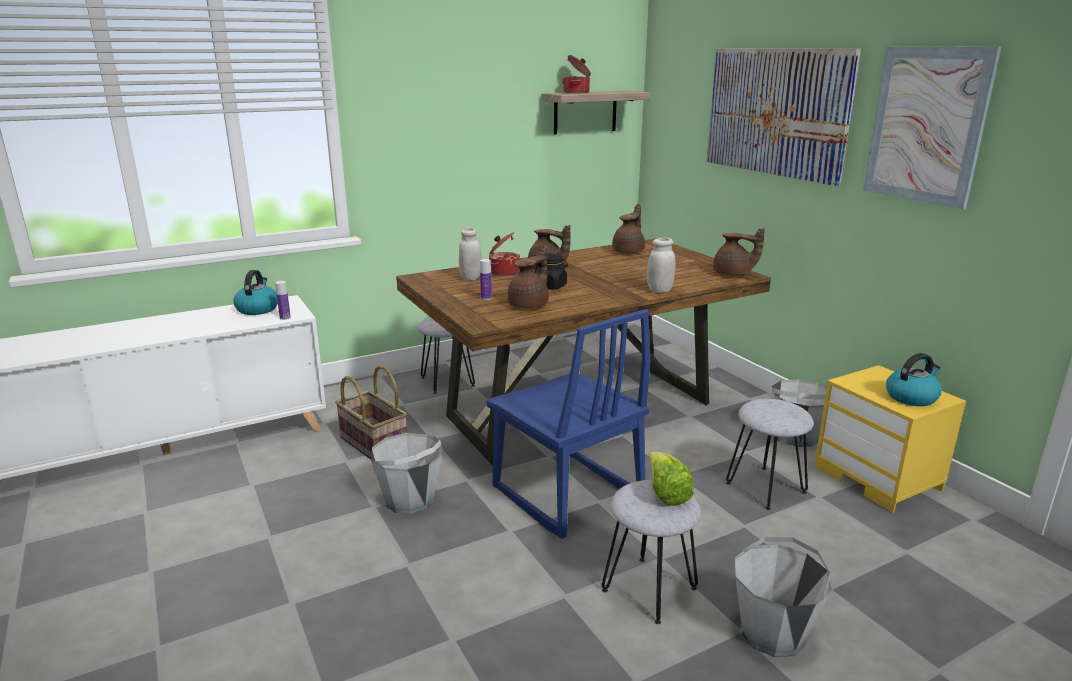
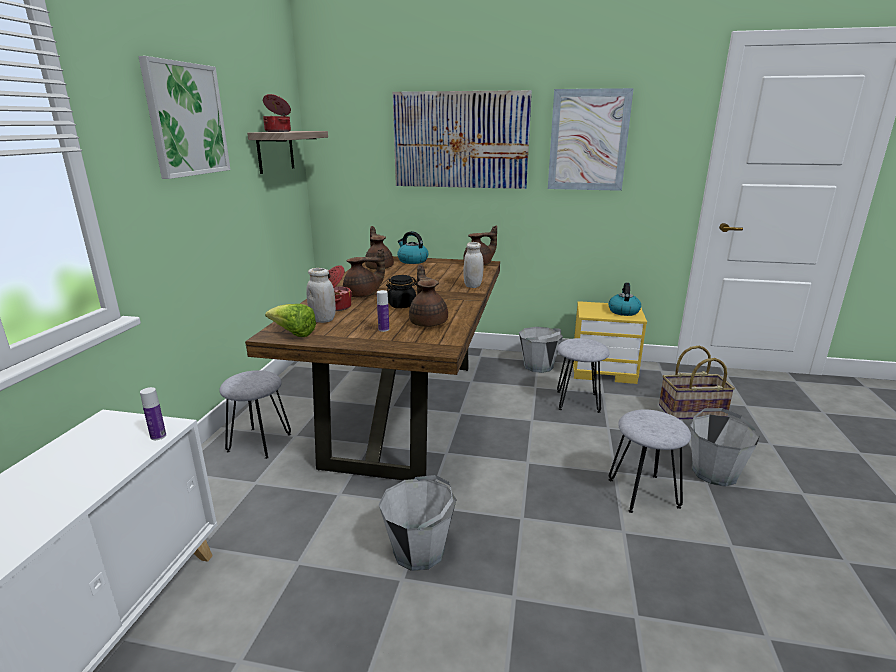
camera: 50 degrees left, 0 degrees up
(257, 309) = (88, 445): kettle -> kettle (412, 261)
(372, 444) = (295, 532): basket -> basket (692, 412)
(456, 83) = (186, 119): none -> picture
(566, 495) = (504, 471): blue chair -> none
(666, 493) = (652, 416): lettuce -> lettuce (293, 334)

